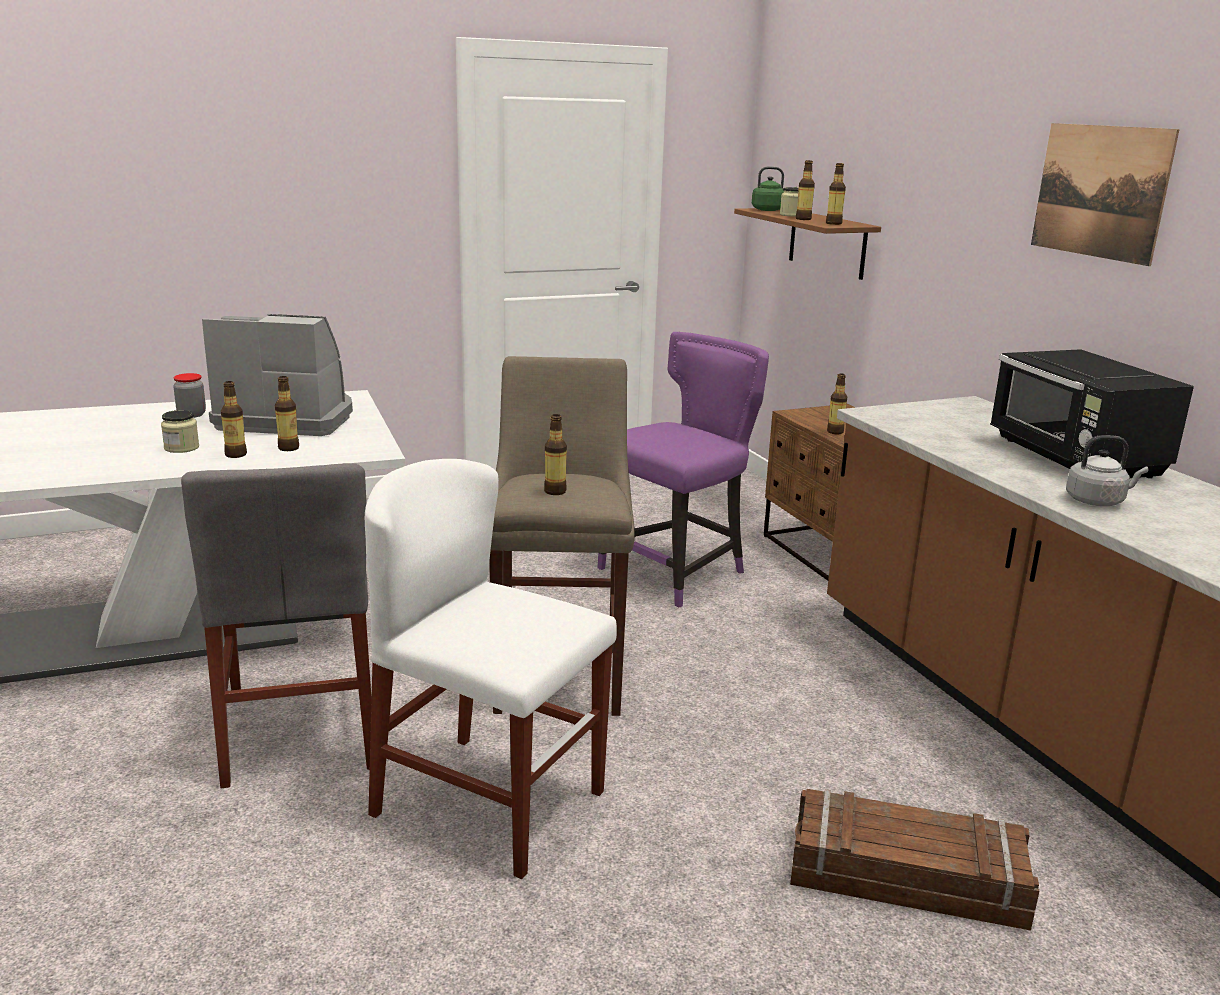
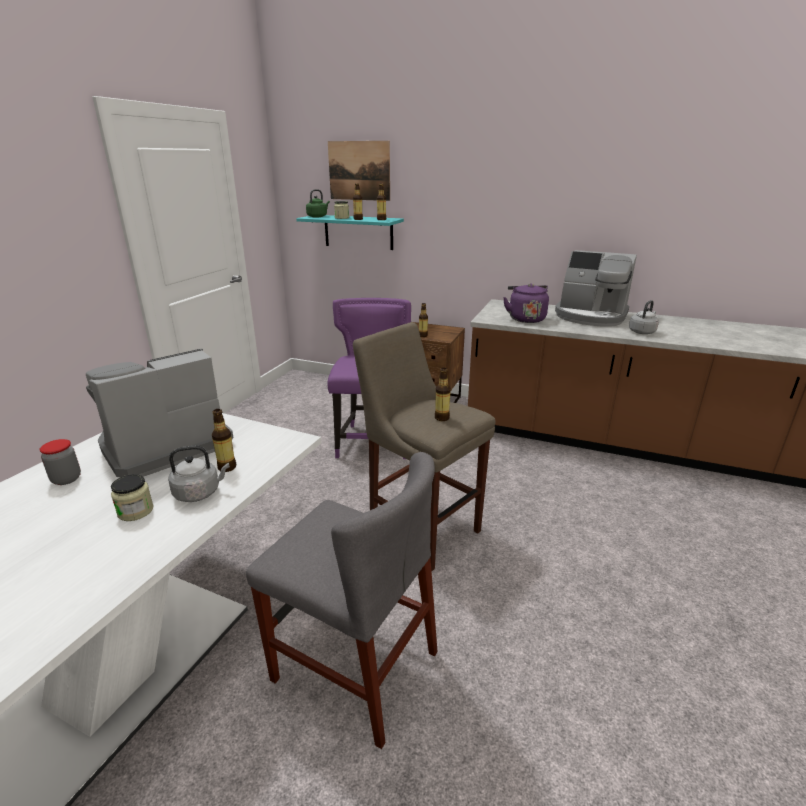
camera: 45 degrees left, 5 degrees up
(236, 455) = (200, 493): bottle -> grey kettle
(489, 803) = (516, 622): white chair -> none
(827, 243) = (358, 232): brown shelf -> turquoise shelf
(906, 878) = (673, 529): crate -> none
(938, 429) = (525, 318): none -> purple kettle
(1075, 459) = (590, 316): black microwave -> coffee machine
(1100, 191) = (560, 186): picture -> picture (359, 171)

